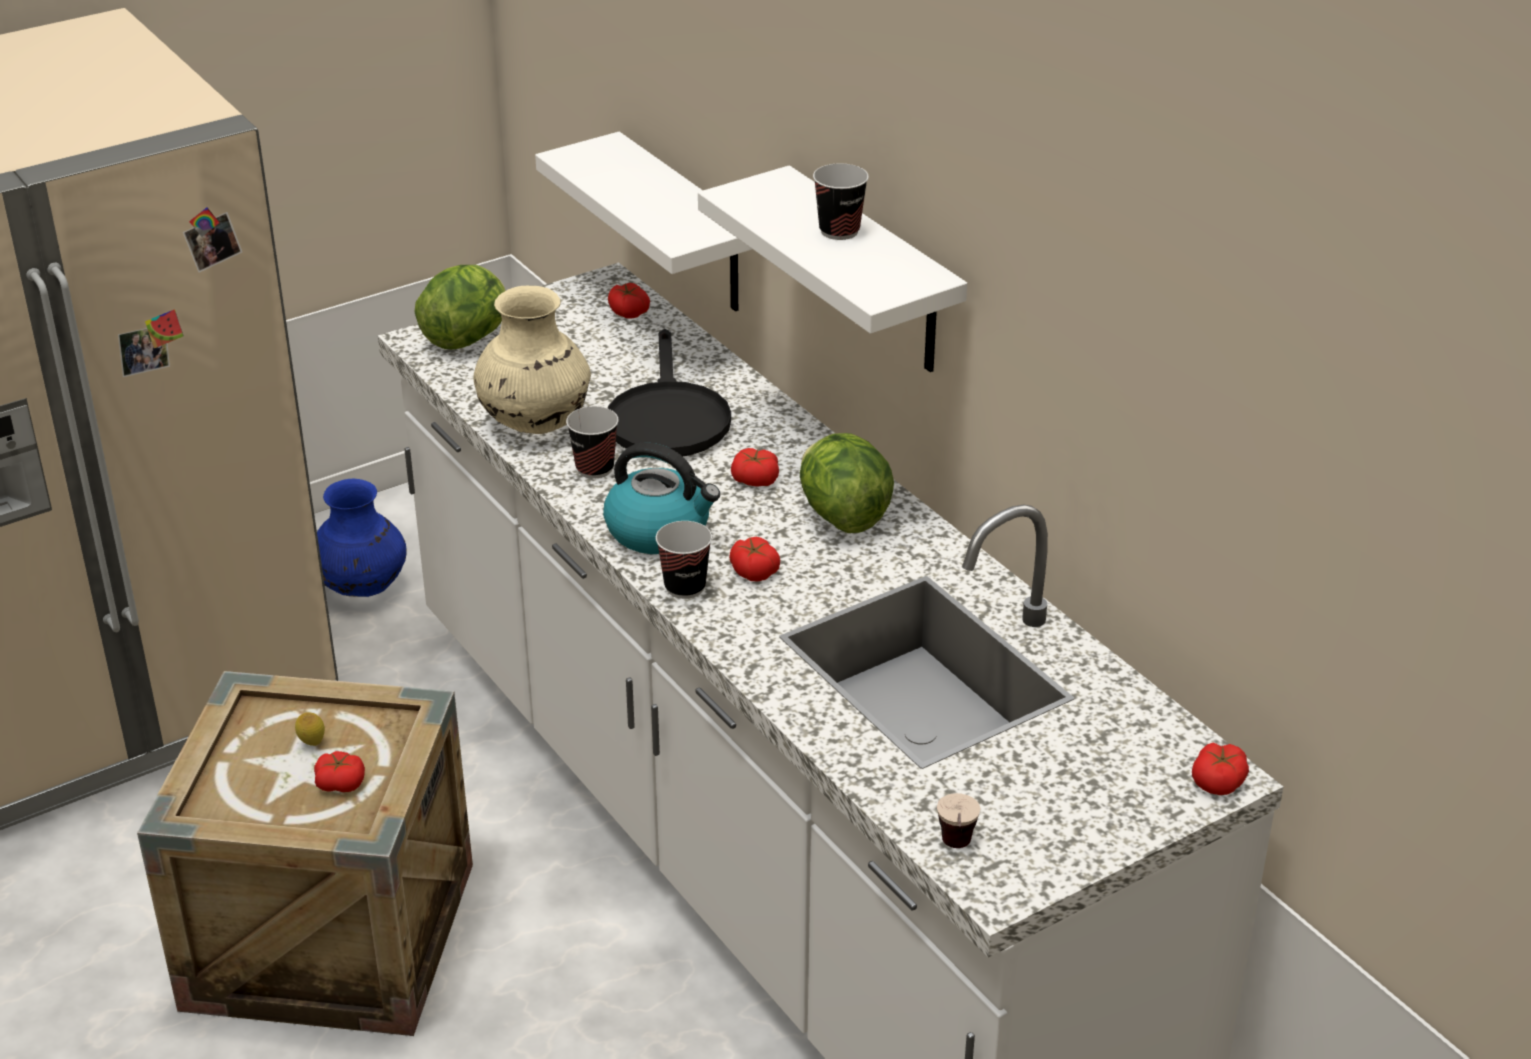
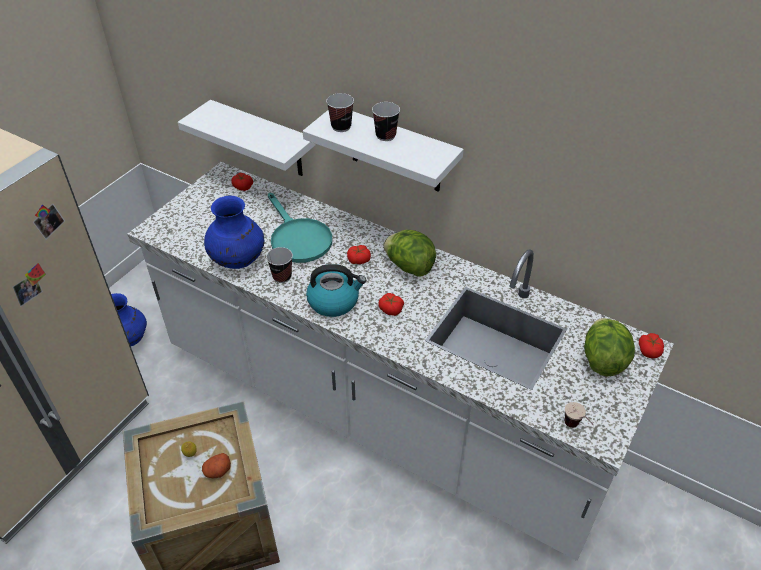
camera: 25 degrees left, 10 degrees up
(340, 783) = (217, 471): tomato -> potato
(468, 338) = (174, 222): lettuce -> lettuce (602, 359)
(535, 424) = (237, 261): beige vase -> blue vase
(667, 417) = (297, 238): black frying pan -> turquoise frying pan
(685, 587) = (366, 328): cup -> cup (341, 127)

